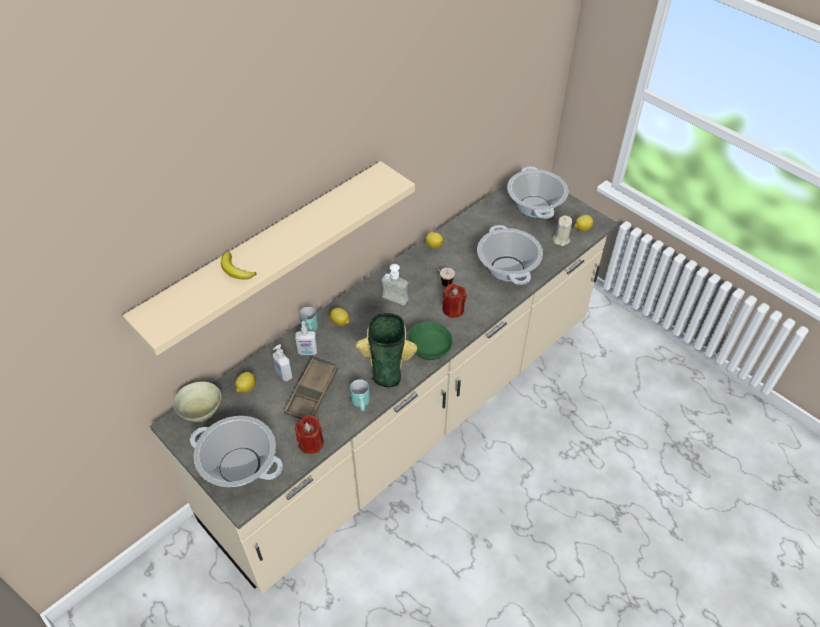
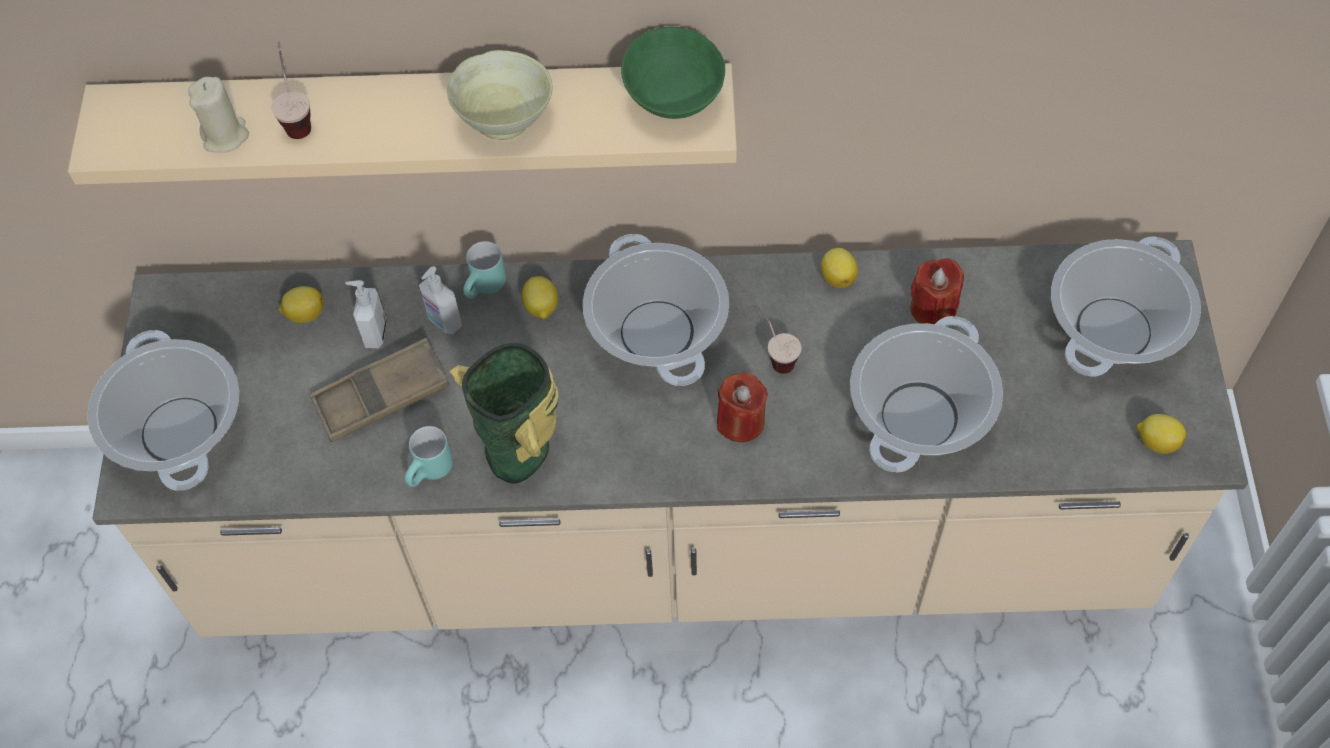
camera: 45 degrees right, 10 degrees up
(202, 411) = (215, 306): beige bowl -> beige bowl (506, 119)
(236, 270) = (297, 118): banana -> cup
(311, 443) = (300, 475): red candle -> red candle (933, 309)
(392, 302) = (658, 332): soap dispenser -> cooking pot
(429, 352) = (620, 468): green bowl -> green bowl (672, 102)
(561, 240) = (1086, 434): beige candle -> beige candle (225, 136)

